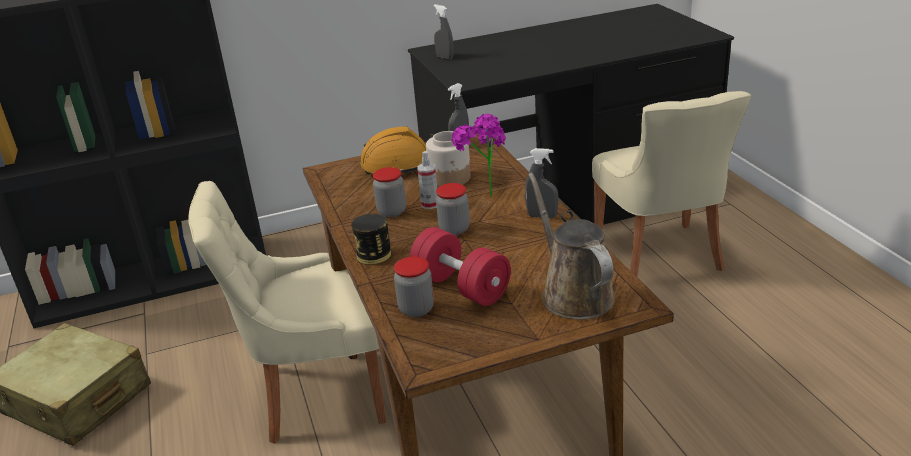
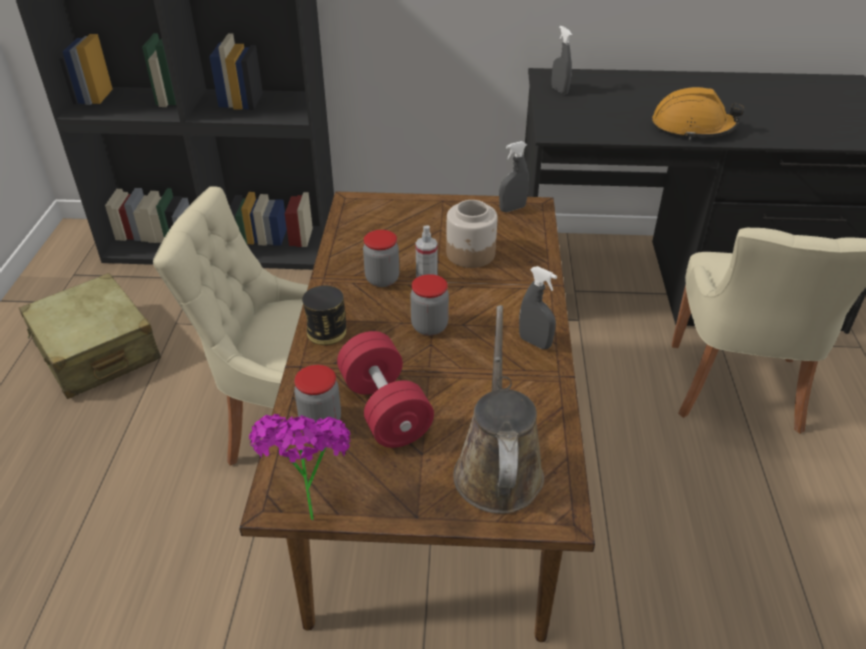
camera: 20 degrees right, 10 degrees up
(400, 165) = (431, 219): orange hard hat -> orange hard hat (692, 128)
(483, 192) = (493, 286): potted plant -> potted plant (308, 505)

